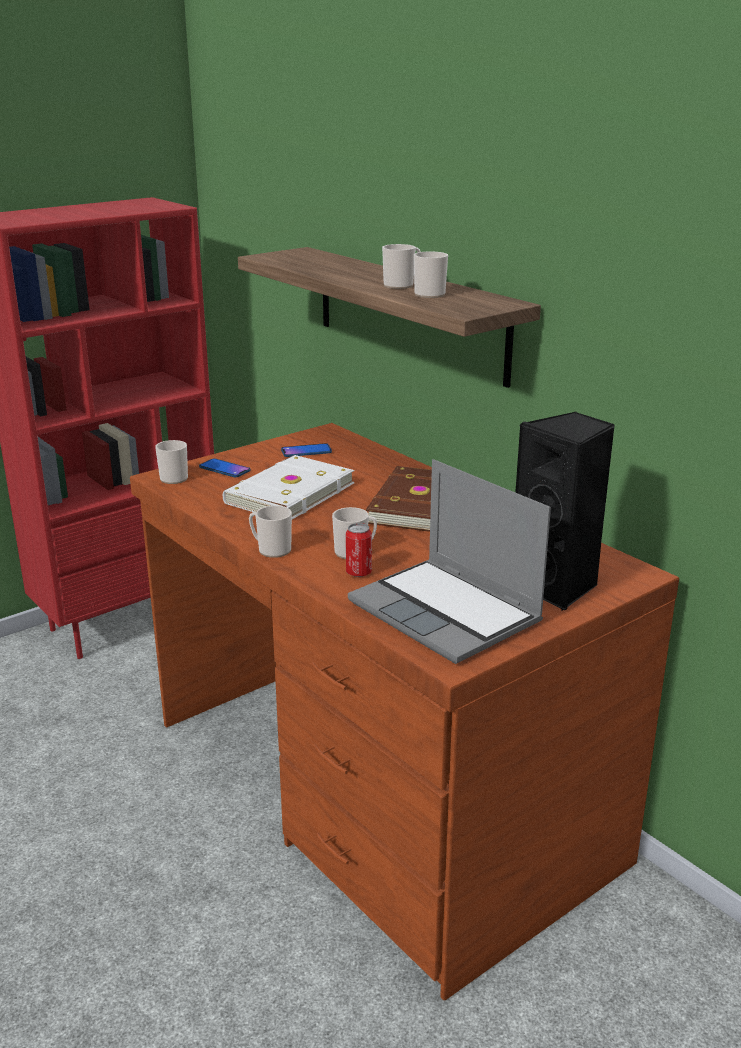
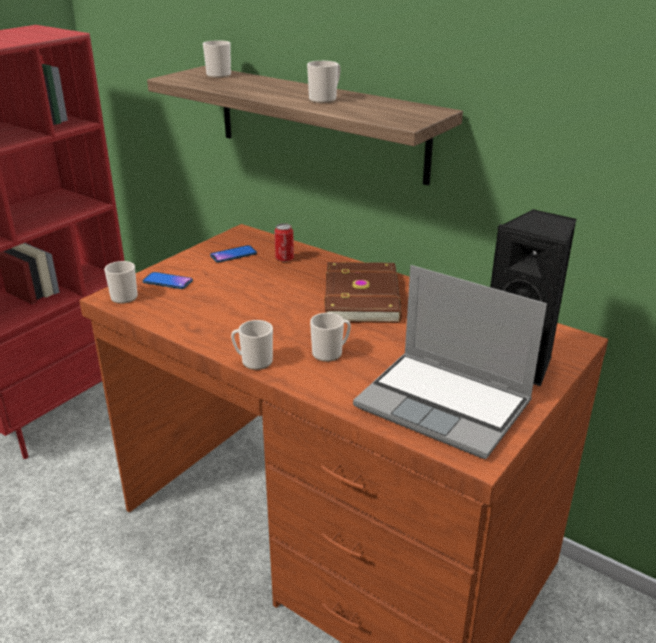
camera: 15 degrees left, 5 degrees up
(287, 493) = (238, 299): white book -> none
(358, 572) = (345, 374): can -> can (284, 259)
(428, 293) = (356, 106): mug -> mug (217, 74)

